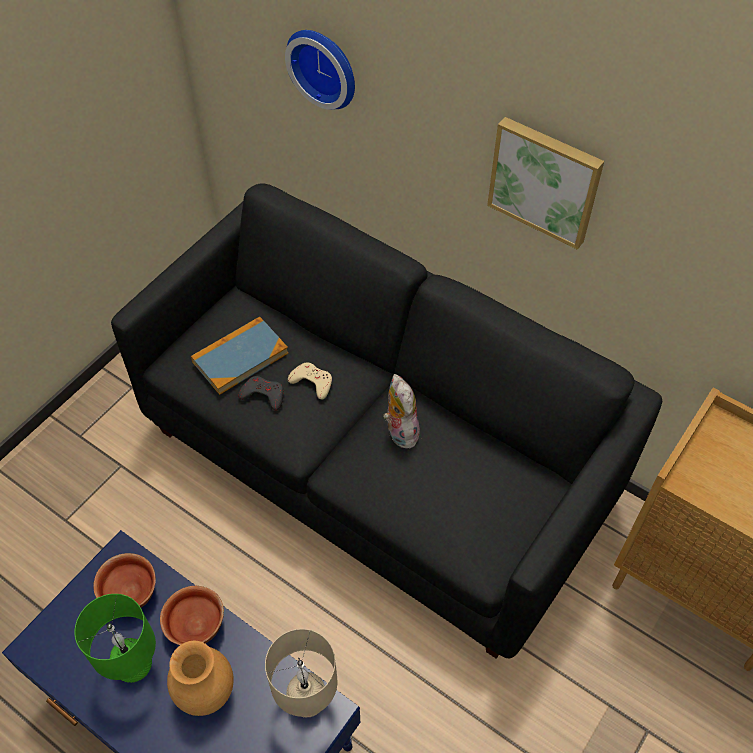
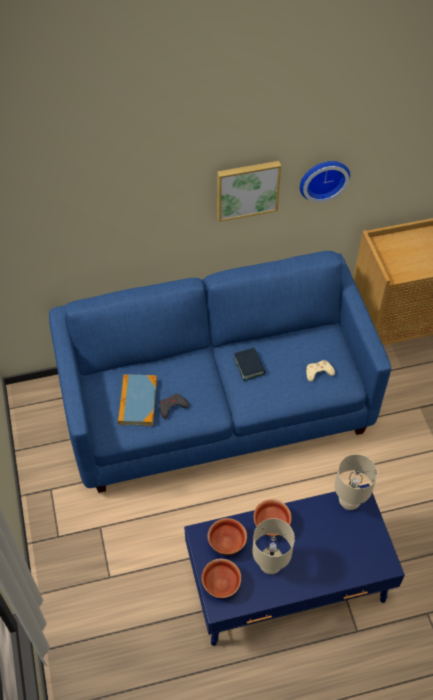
camera: 50 degrees left, 0 degrees up
(67, 628) = (222, 584): none -> bowl
(133, 666) = (269, 565): green table lamp -> beige table lamp
(206, 694) = (311, 542): brown vase -> none
(312, 382) = (185, 381): beige game controller -> beige game controller (318, 372)
(325, 66) = (88, 210): wall clock -> wall clock (323, 178)
(378, 463) = (217, 406): black sofa -> blue sofa
(399, 431) = (249, 366): plush toy -> book

